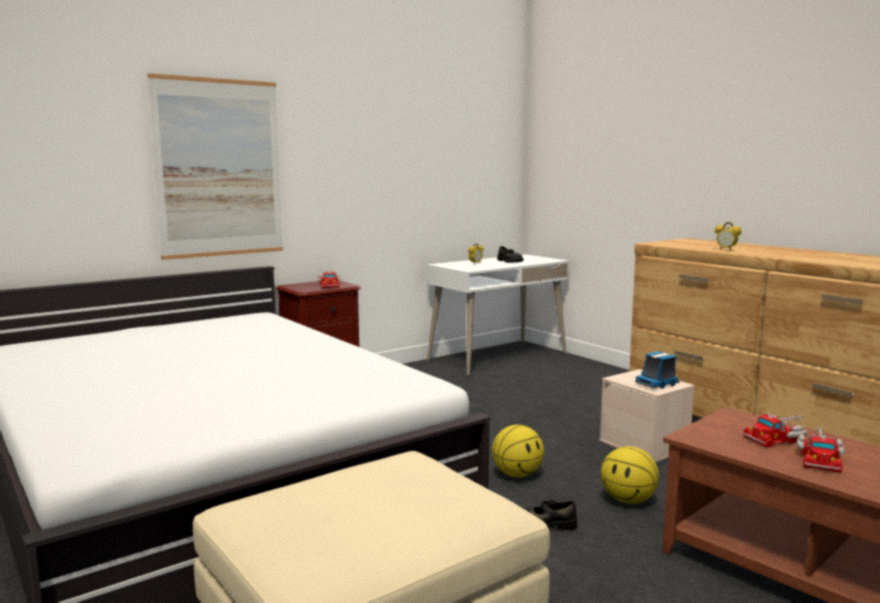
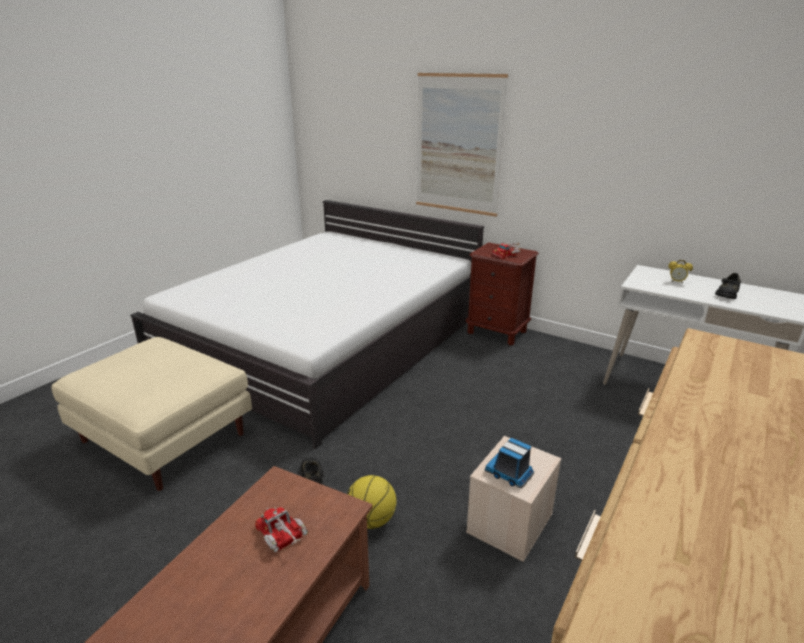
camera: 70 degrees right, 15 degrees up
(517, 474) = (392, 451): basketball -> none
(726, 249) = (701, 391): alarm clock -> none
(819, 458) = (233, 564): toy truck -> none

